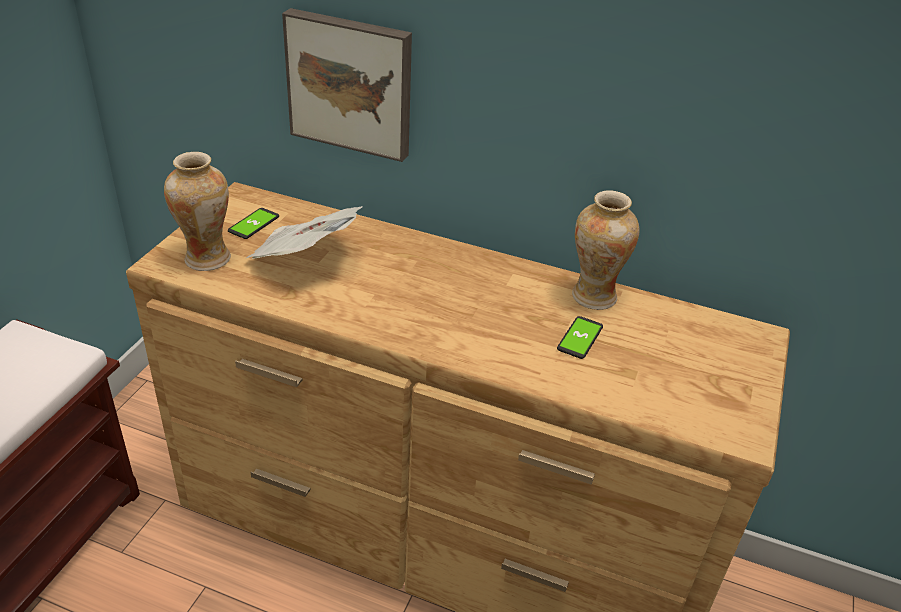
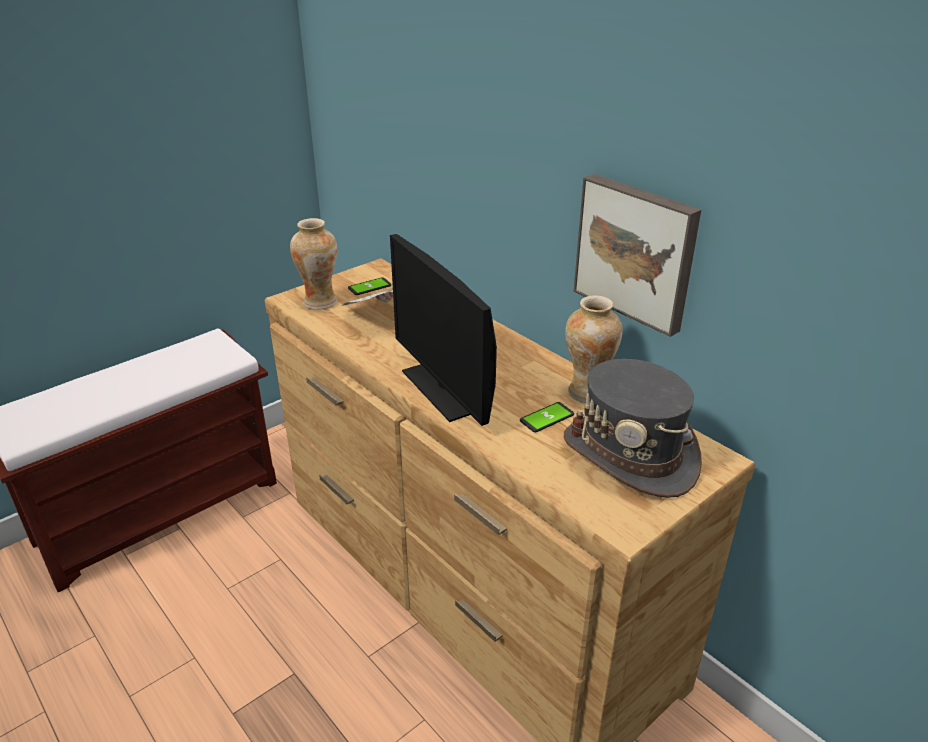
camera: 30 degrees right, 5 degrees down
(351, 83) = (450, 187): picture -> picture (636, 252)
(449, 334) = (444, 389): none -> monitor
(686, 356) = (630, 455): none -> grey hat

